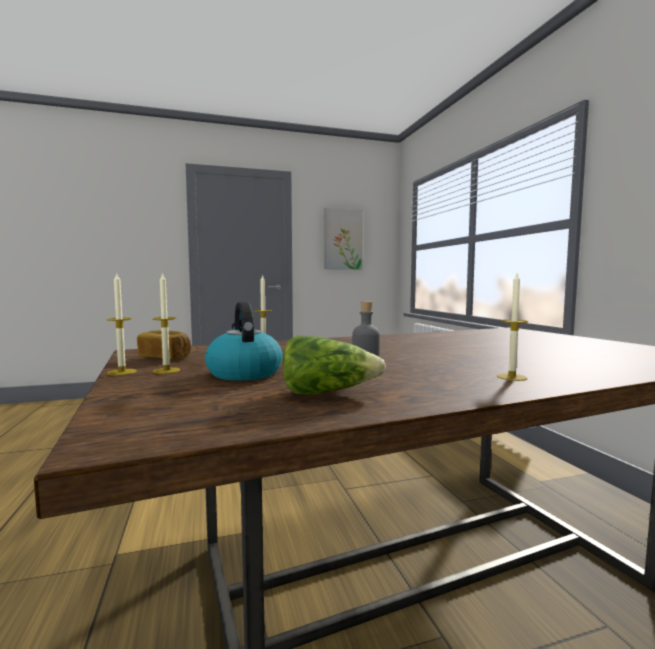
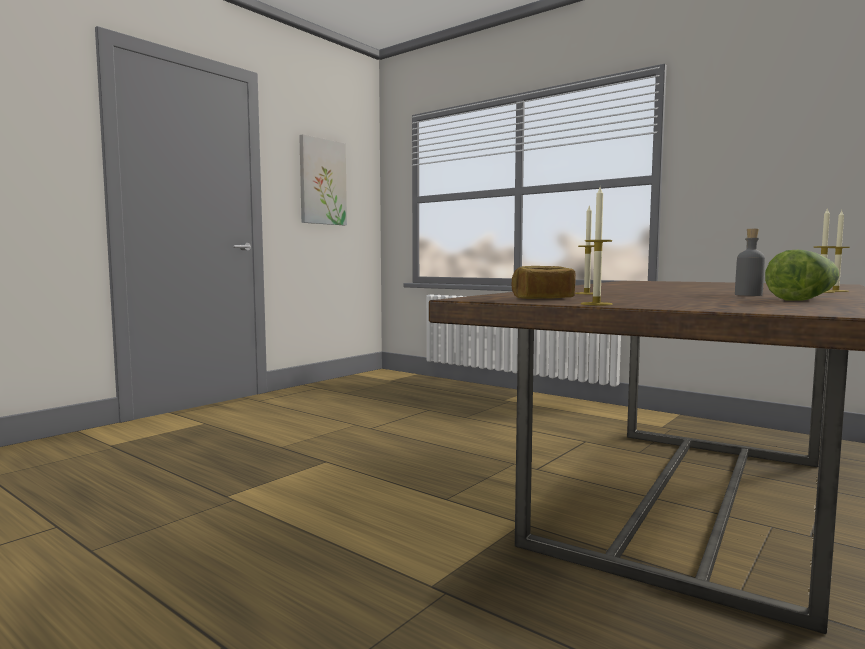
camera: 35 degrees left, 0 degrees up
(166, 370) = (621, 301): candle -> candle (835, 291)
(244, 373) = (683, 299): kettle -> none

